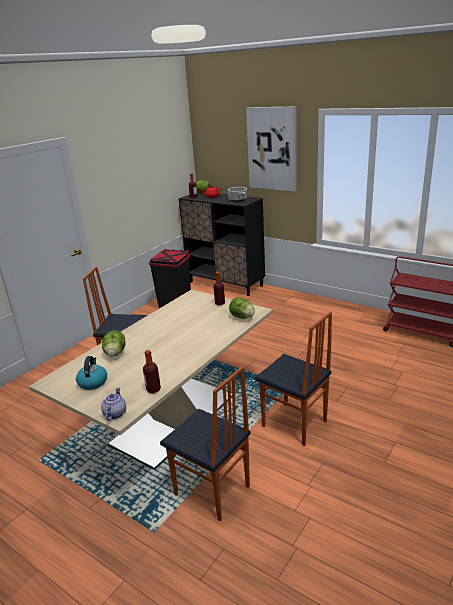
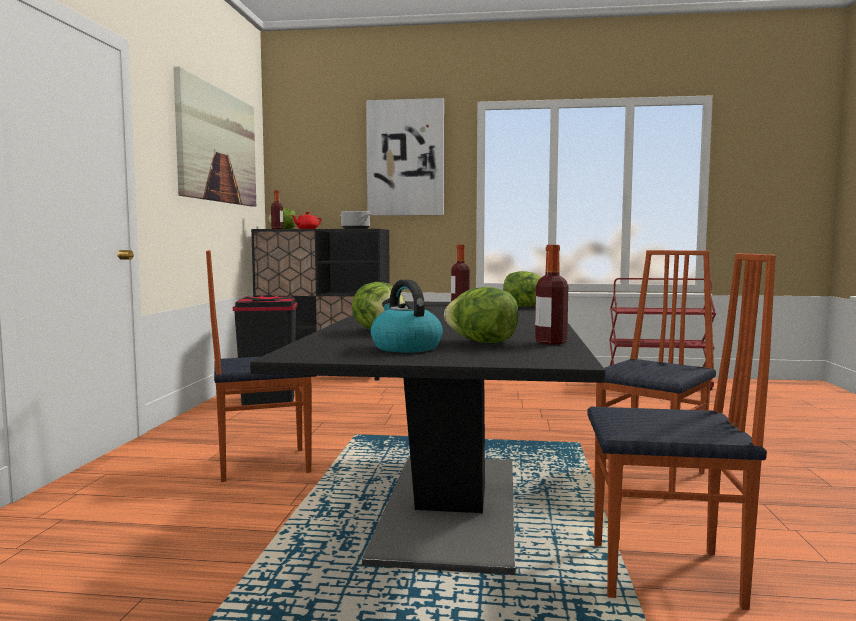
camera: 30 degrees left, 20 degrees down
(114, 414) = (543, 360): teapot -> none
(129, 382) = (482, 342): none -> lettuce
(145, 159) = (217, 146): none -> picture
(174, 420) = (451, 507): beige dining table -> black dining table
(294, 424) = (653, 476): chair -> chair turned 60 degrees counterclockwise

